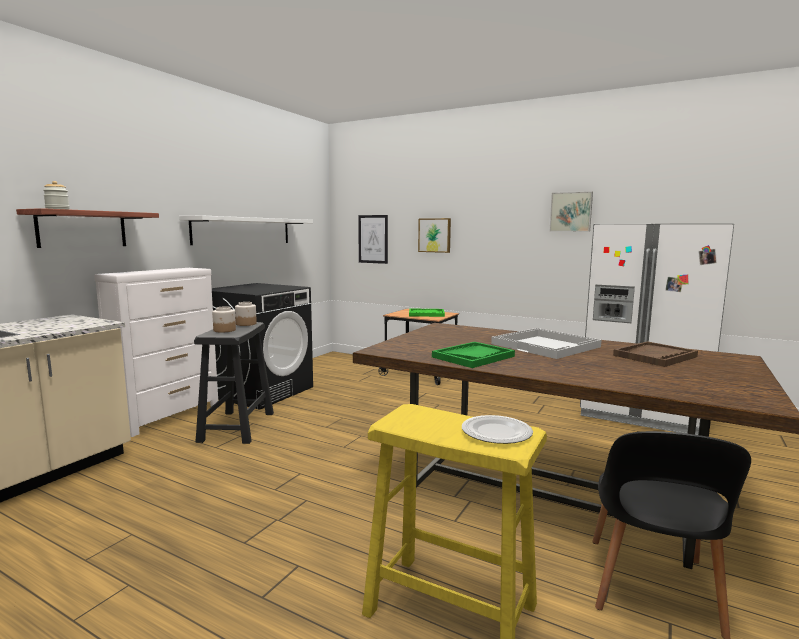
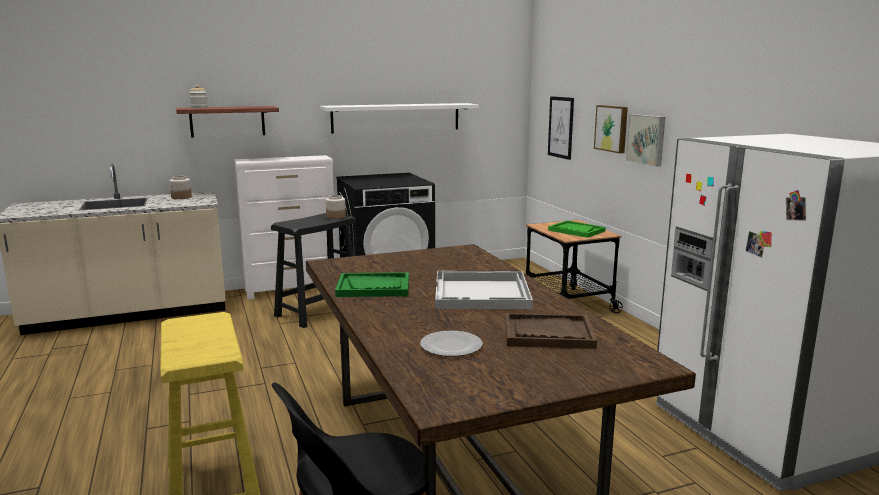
camera: 40 degrees right, 5 degrees up
(224, 330) = (305, 220): jar -> jar (181, 197)
(495, 432) = (206, 348): plate -> plate (451, 346)
(571, 212) = (752, 108): picture -> picture (647, 139)

